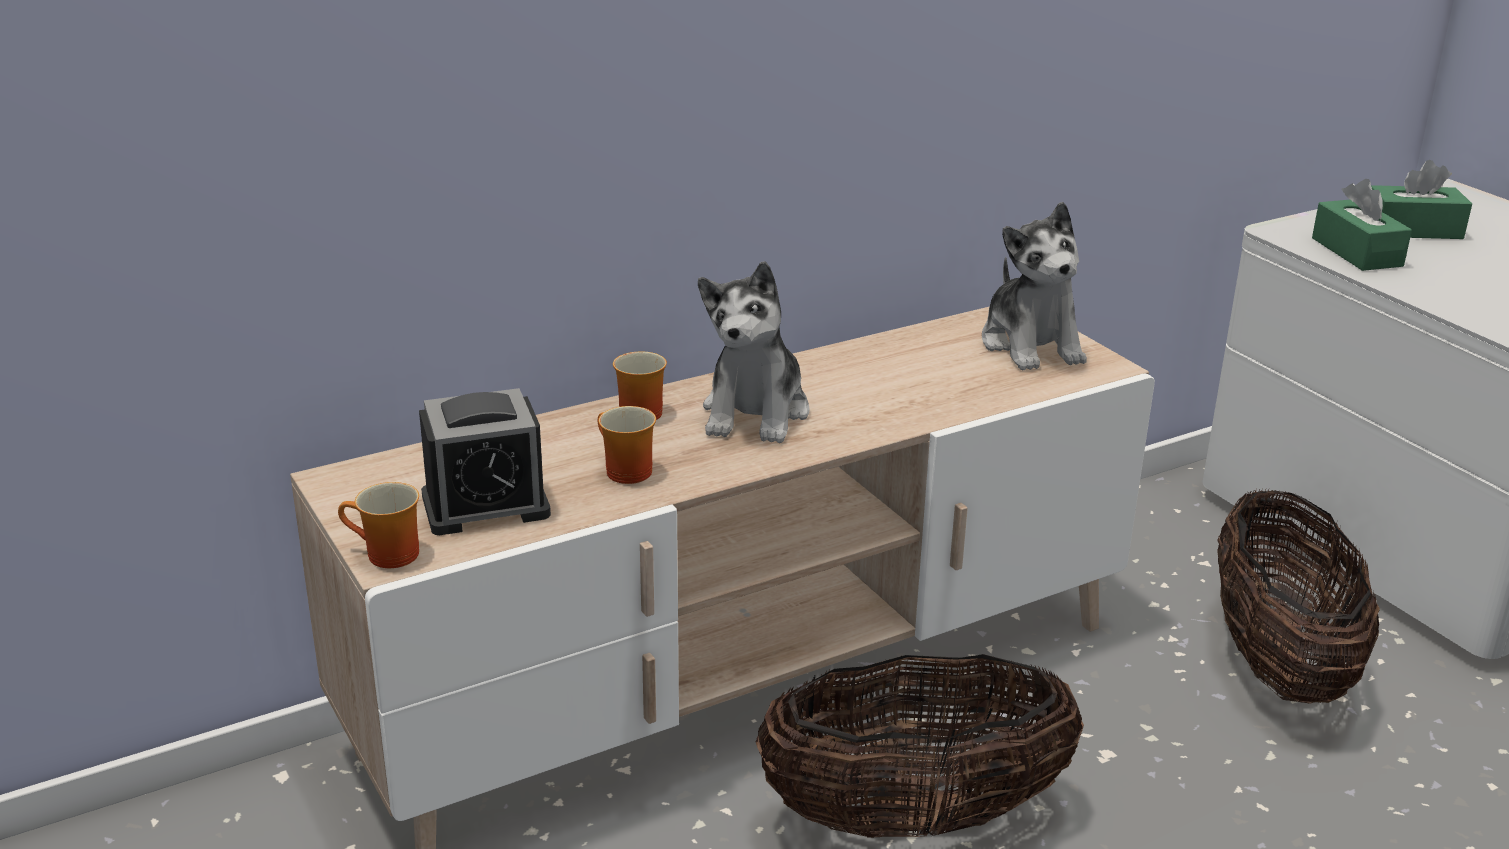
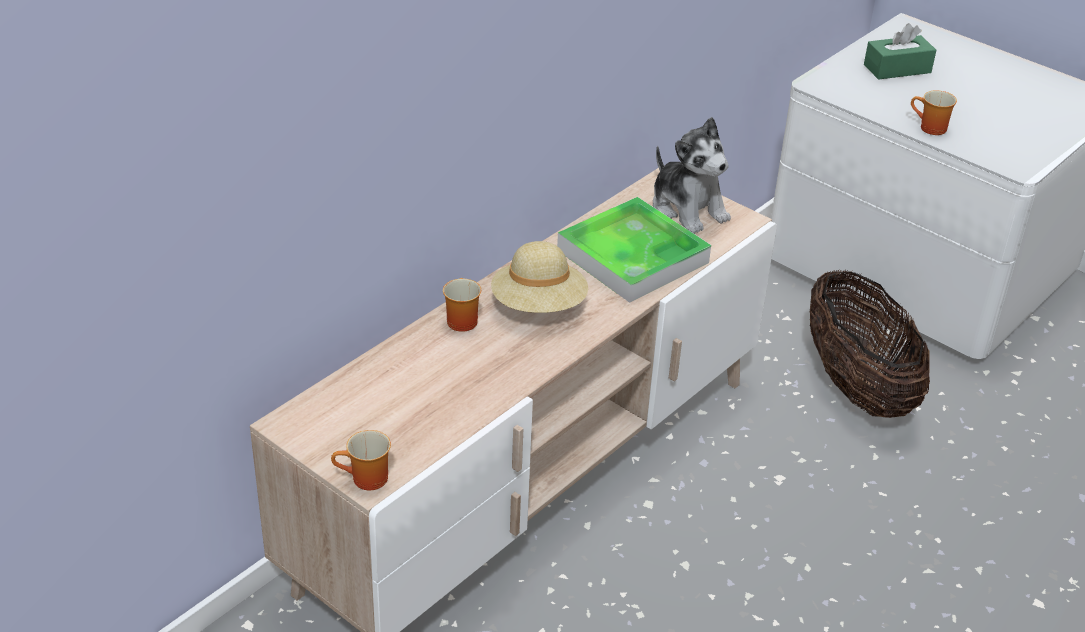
camera: 20 degrees left, 10 degrees up
(485, 506) = (405, 424): alarm clock -> none
(622, 471) = (479, 375): mug -> mug (929, 128)
(756, 413) = (539, 306): plush toy -> beige hat
(914, 817) = (682, 552): basket -> none
(921, 381) = (632, 256): none -> tray
(1356, 252) = (871, 97): green tissue box -> none

